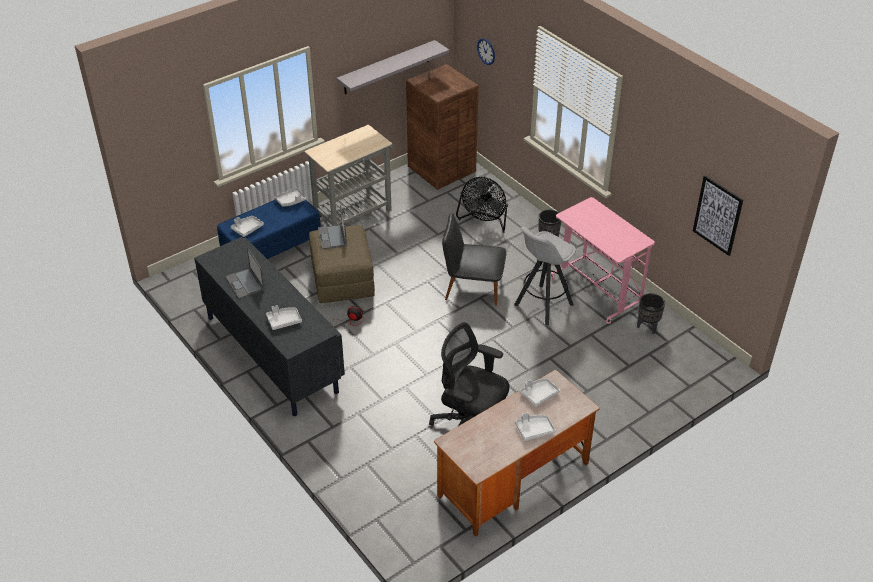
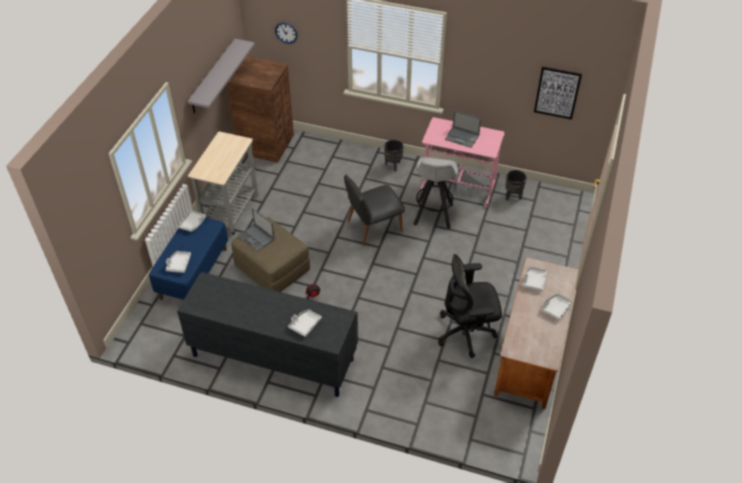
camera: 35 degrees left, 5 degrees up
(245, 283) = (243, 310): laptop -> laptop (462, 137)
(483, 219) = (333, 170): black fan -> none

